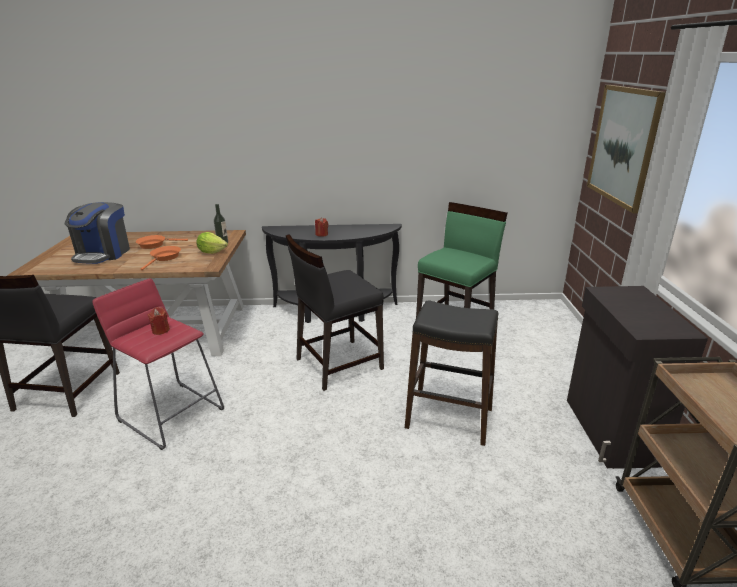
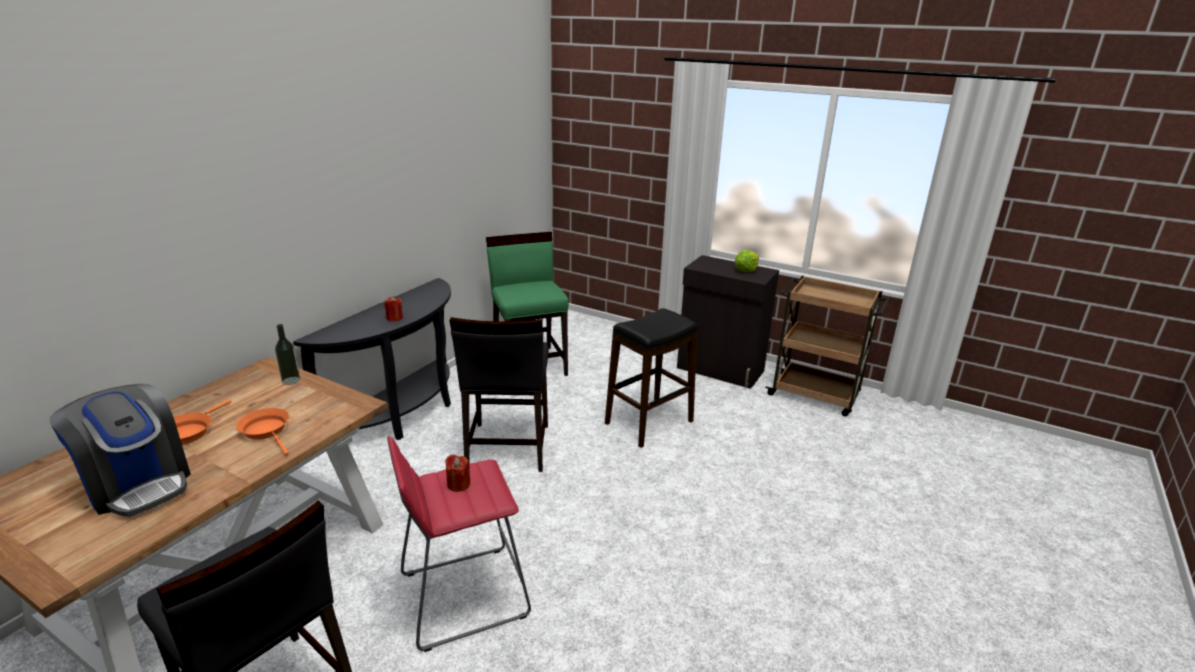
camera: 60 degrees left, 0 degrees up
(212, 252) = (310, 393): lettuce -> lettuce (746, 270)
(623, 145) = (611, 151): picture -> none

